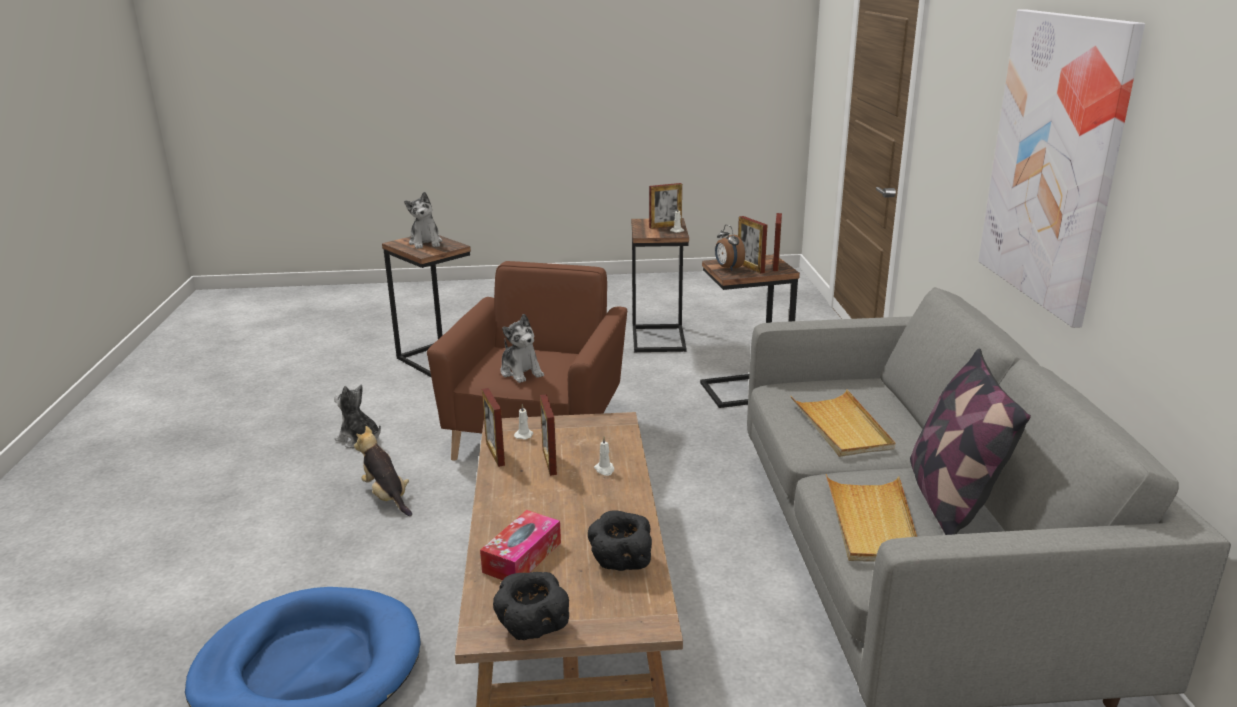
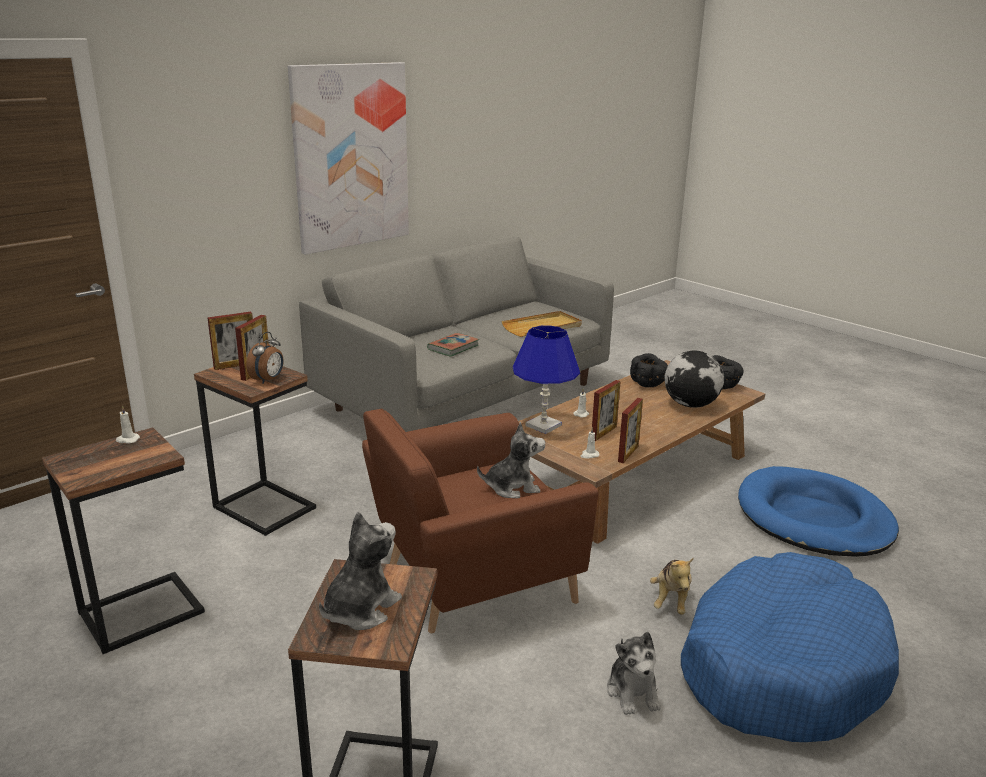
camera: 130 degrees left, 0 degrees up
(268, 500) = (781, 666): none -> blue dog bed
(521, 372) = (512, 487): plush toy -> plush toy turned 60 degrees clockwise
(522, 557) = (691, 404): tissue box -> globe
(611, 438) = (543, 425): none -> blue table lamp
(665, 226) = (105, 454): picture frame -> none
(841, 427) = (453, 348): beige tray -> book
(949, 500) = (496, 319): pillow -> none

